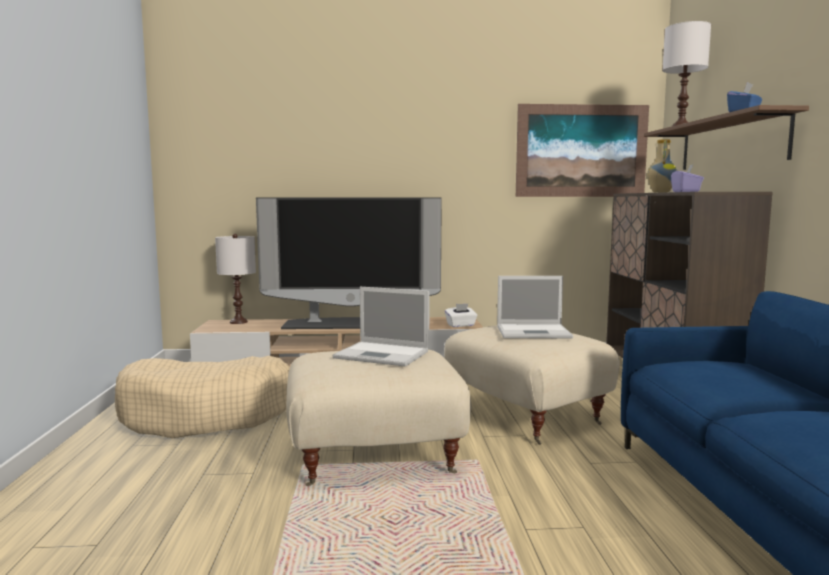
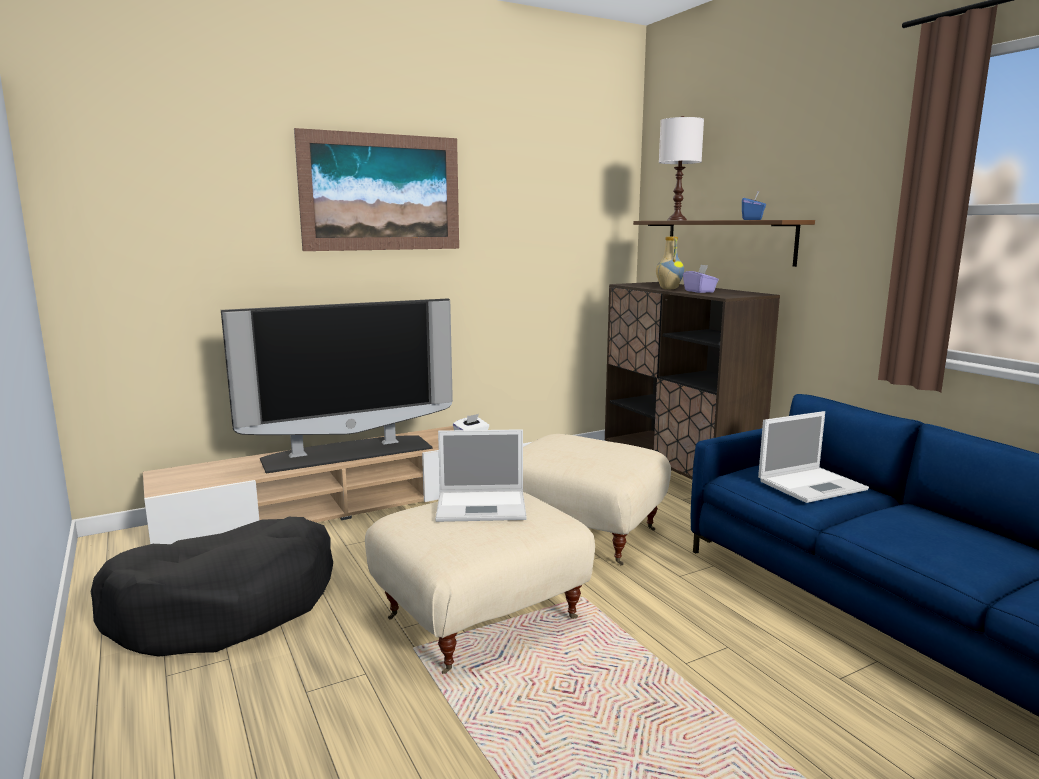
camera: 25 degrees left, 5 degrees up
(207, 414) = (226, 606): beige dog bed -> black dog bed
(238, 322) = (192, 469): white table lamp -> none
(534, 332) = (590, 448): laptop -> laptop (813, 485)
(581, 151) = (568, 236): picture -> picture (381, 192)

